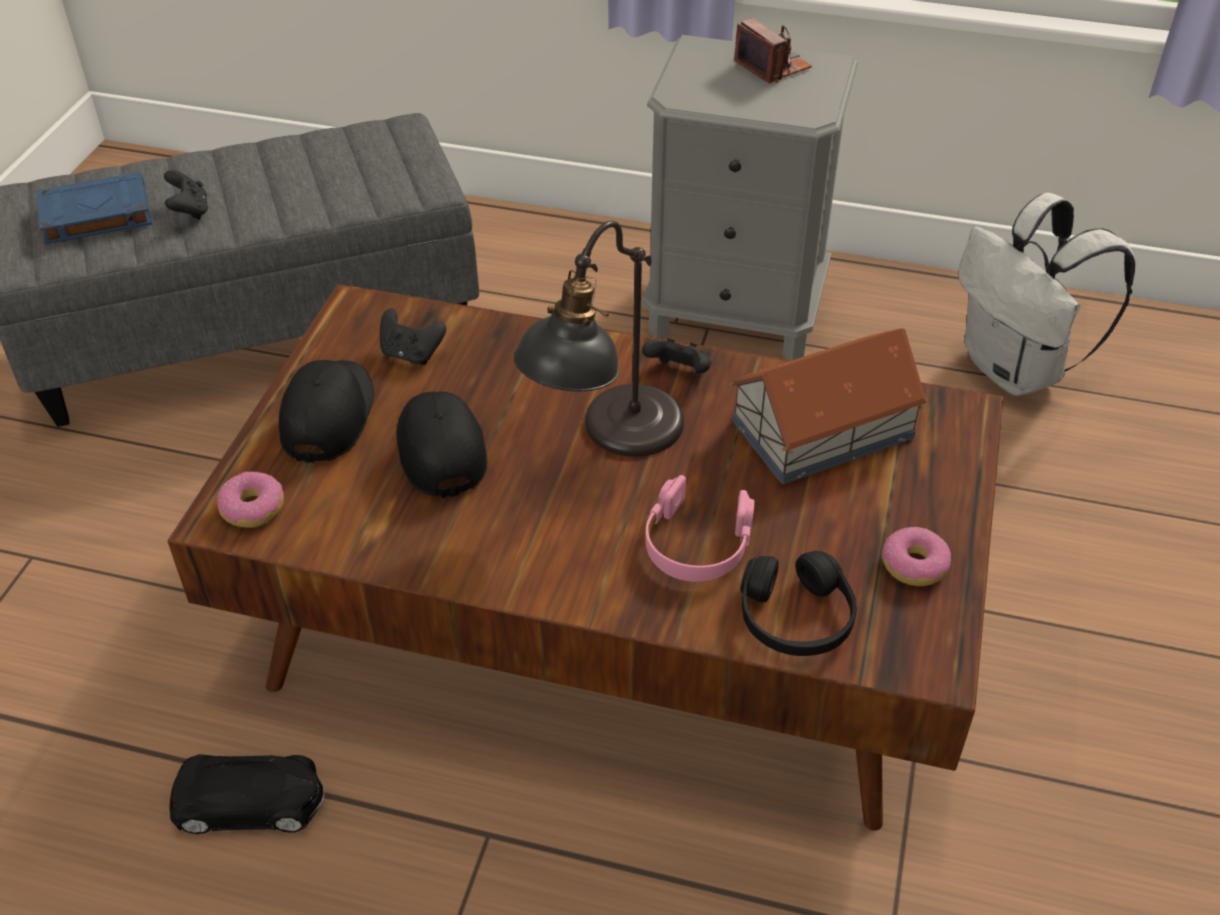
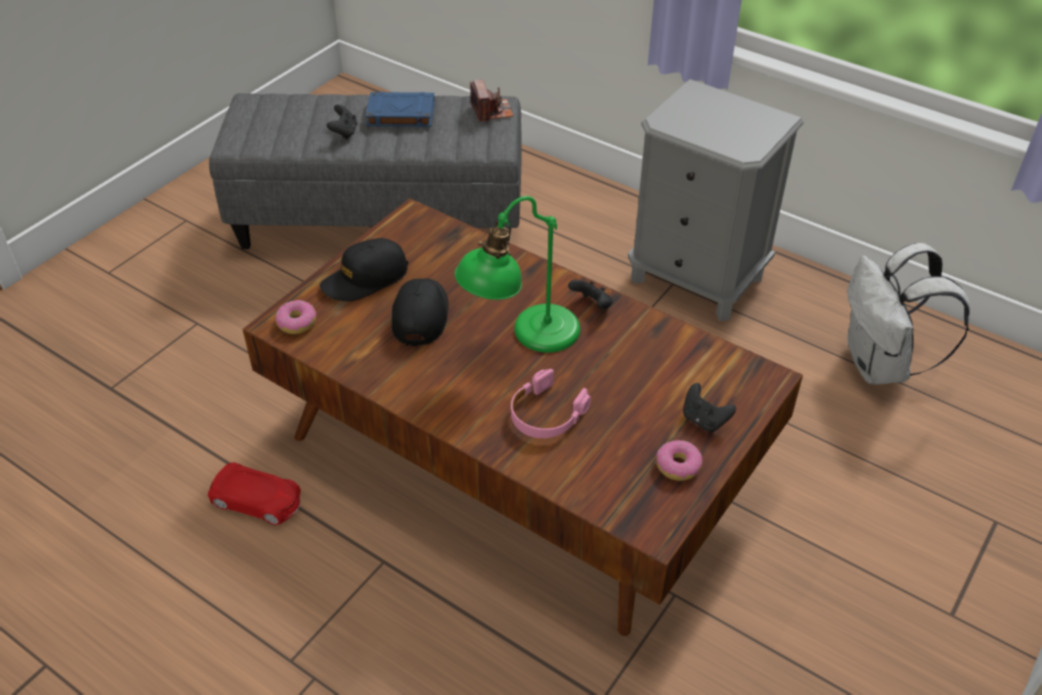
camera: 20 degrees right, 0 degrees up
(95, 215) = (289, 123): blue book -> blue book (400, 114)
(251, 803) = (258, 501): black toy car -> red toy car
(328, 416) = (365, 279): black cap -> black cap turned 150 degrees counterclockwise
(411, 354) = (432, 253): black game controller -> black game controller (704, 420)
(606, 446) = (522, 340): grey table lamp -> green table lamp
(772, 67) = (739, 113): camera -> camera (491, 111)
(796, 617) = (583, 476): black headphones -> none
(825, 429) = (667, 365): toy house -> none

